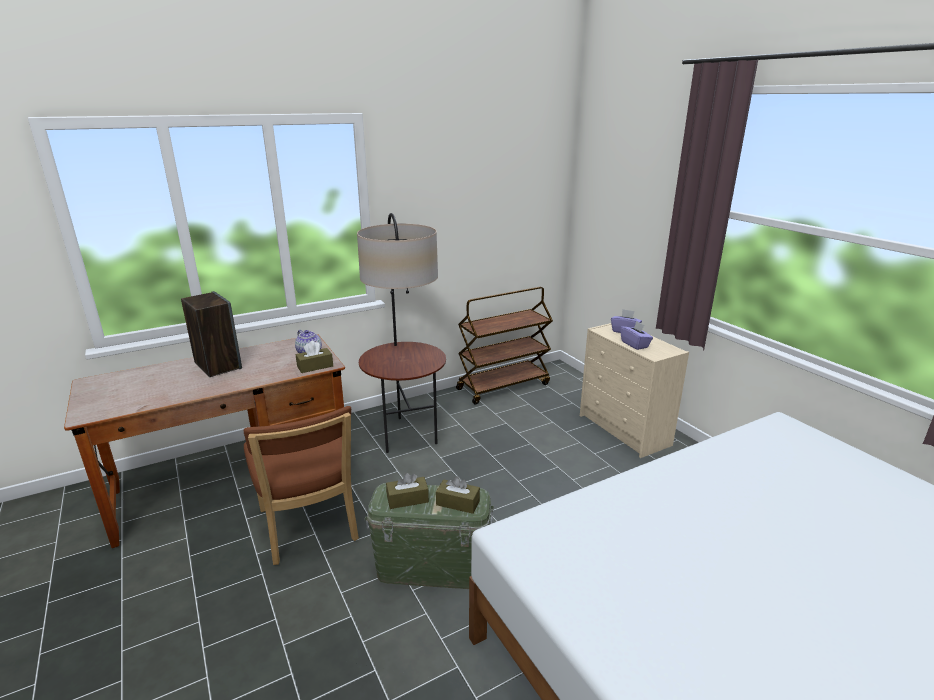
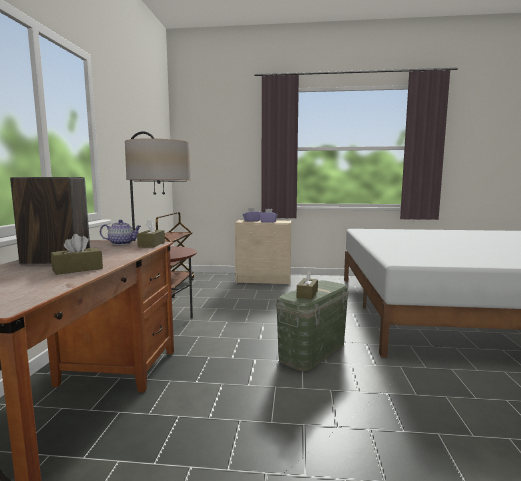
camera: 55 degrees left, 15 degrees down
(309, 528) = (212, 384): brown chair -> none
(458, 503) = (327, 286): brown tissue box -> brown tissue box (77, 269)

